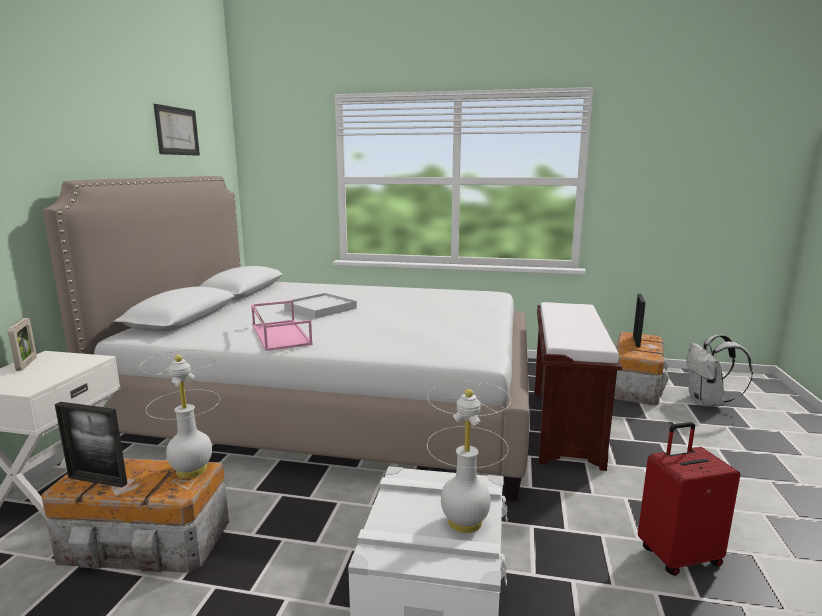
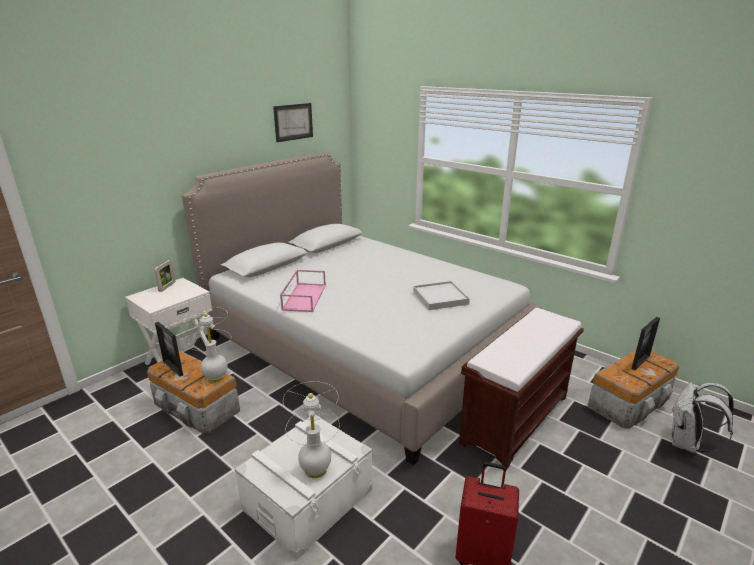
camera: 30 degrees right, 10 degrees up
(320, 308) = (355, 275): white tray -> white tray (440, 297)

